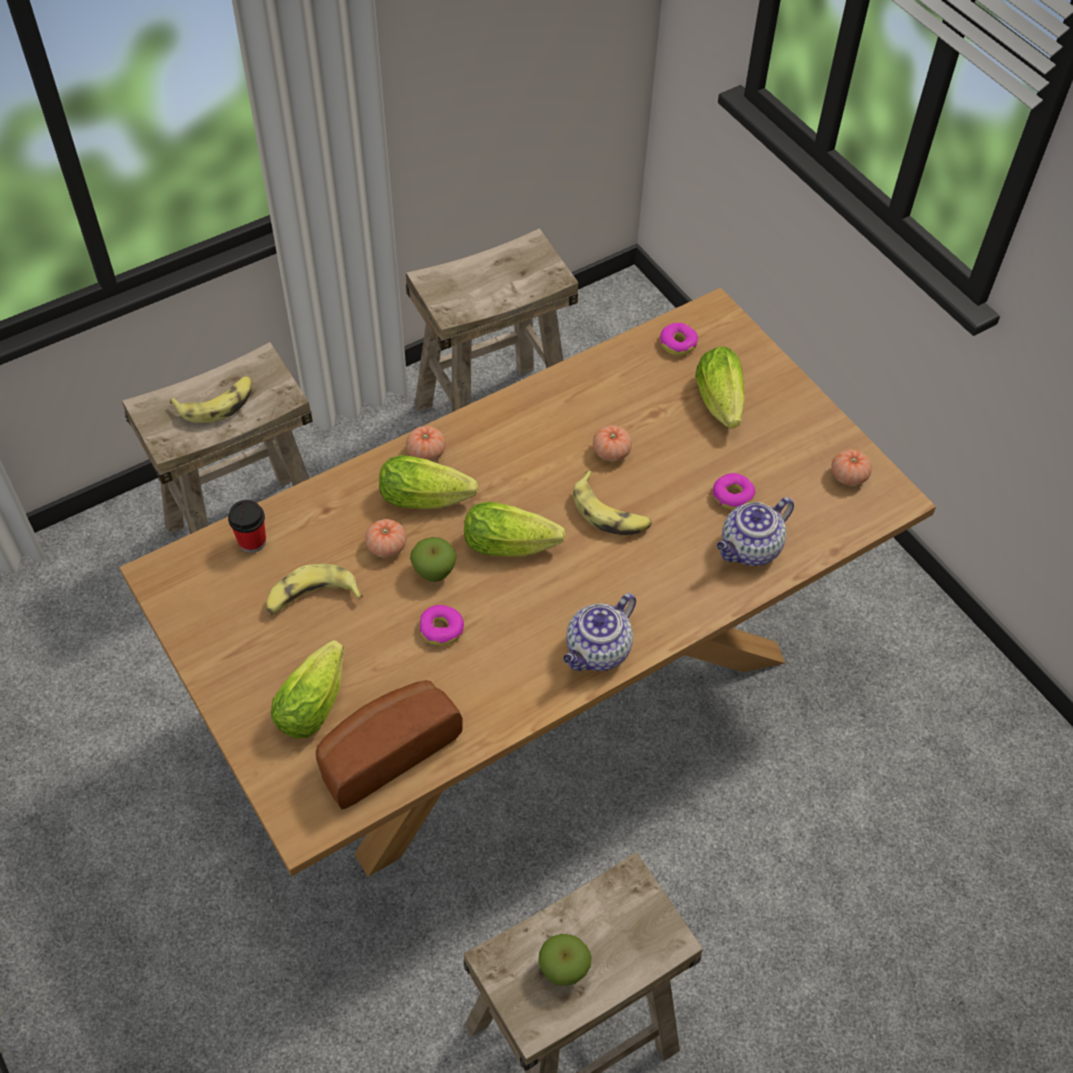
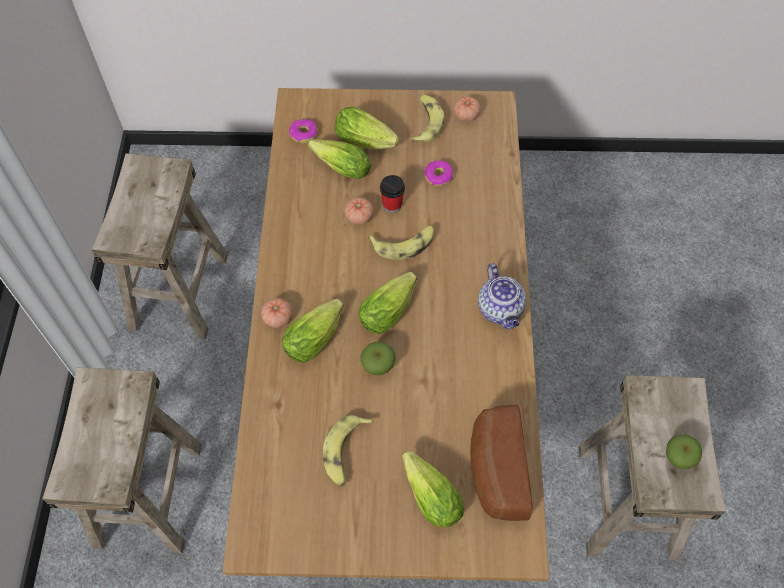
camera: 55 degrees left, 5 degrees up
(217, 404) = (102, 432): banana -> banana (426, 123)
(252, 541) = (269, 466): cup -> cup (392, 205)
(386, 546) = (337, 383): tomato -> none
(441, 629) = (425, 387): donut -> none
(662, 398) = (339, 166): none -> lettuce
(749, 549) = (482, 191): teapot -> none

